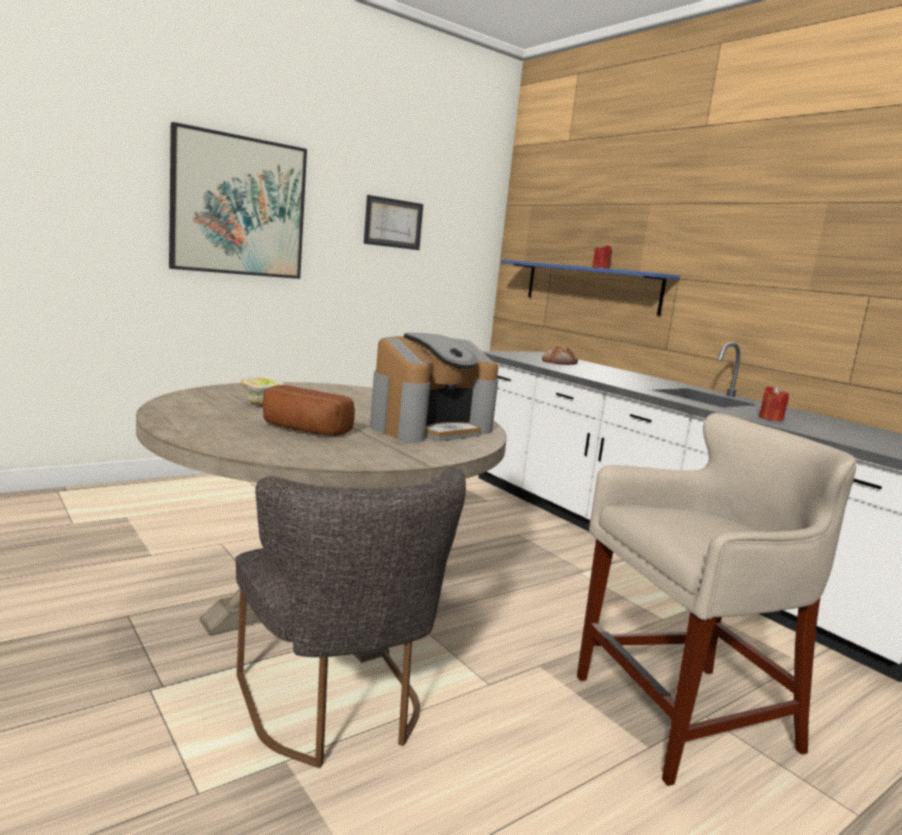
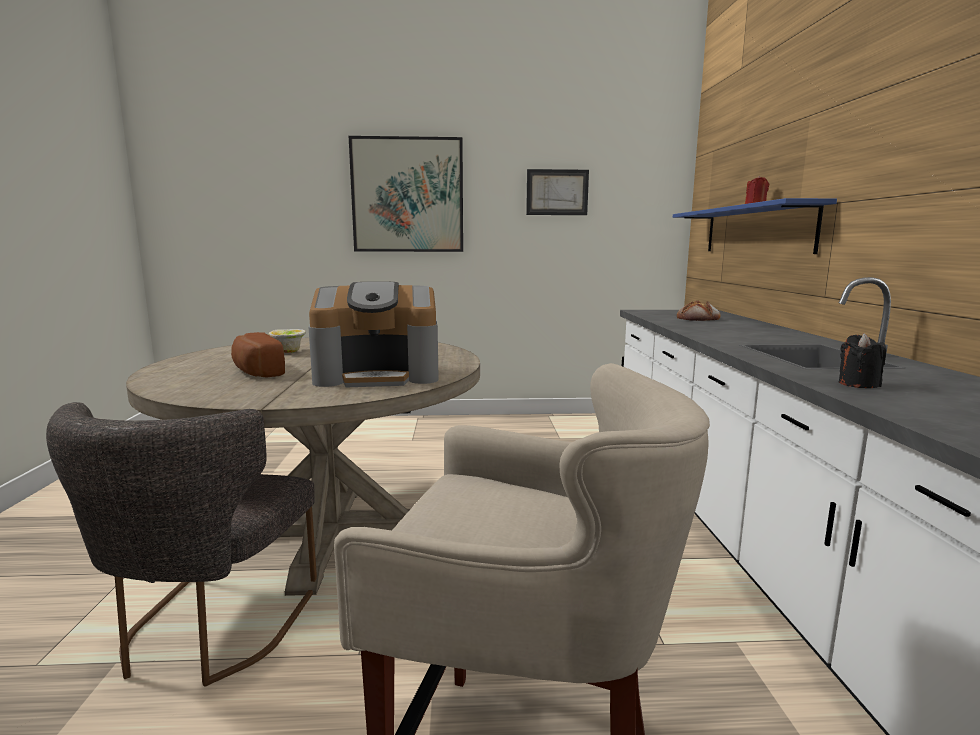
camera: 35 degrees right, 0 degrees up
(770, 418) = (858, 384): red candle -> black candle

